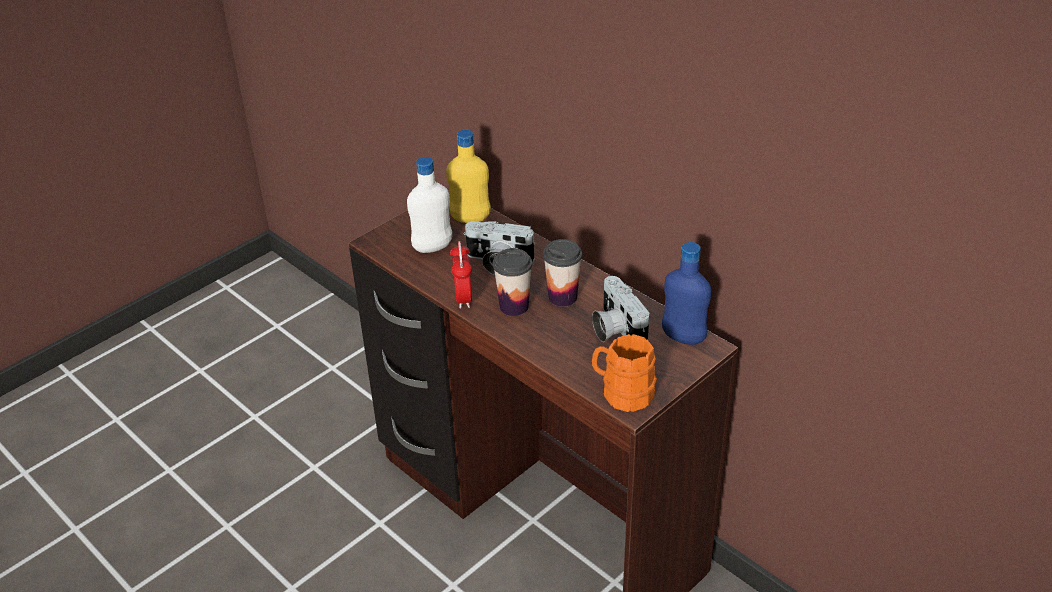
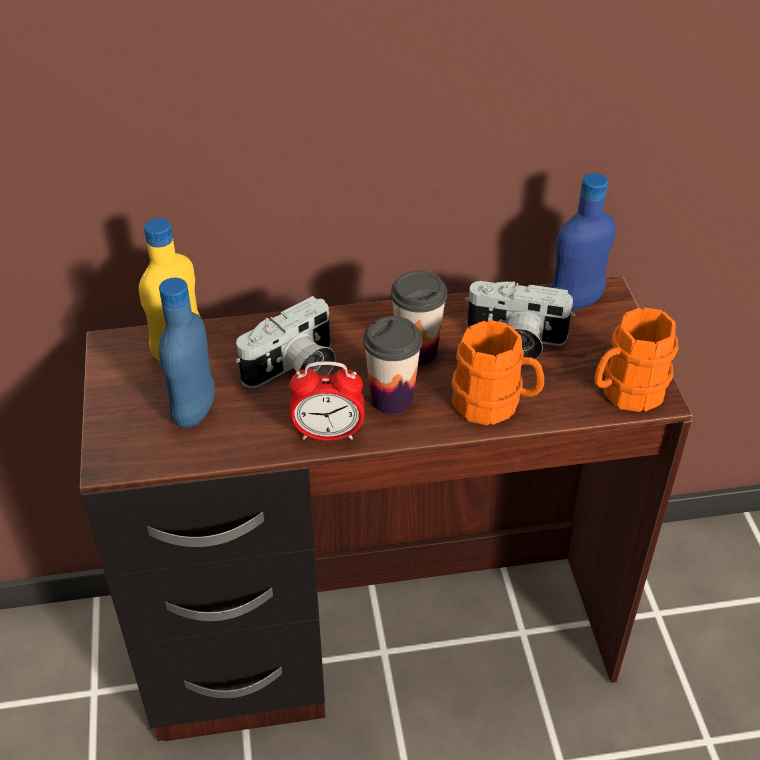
camera: 55 degrees left, 5 degrees up
(432, 247) = (194, 411): white bottle -> blue bottle
(463, 298) = (328, 434): alarm clock -> alarm clock turned 150 degrees clockwise
(552, 346) = (495, 404): none -> orange mug

